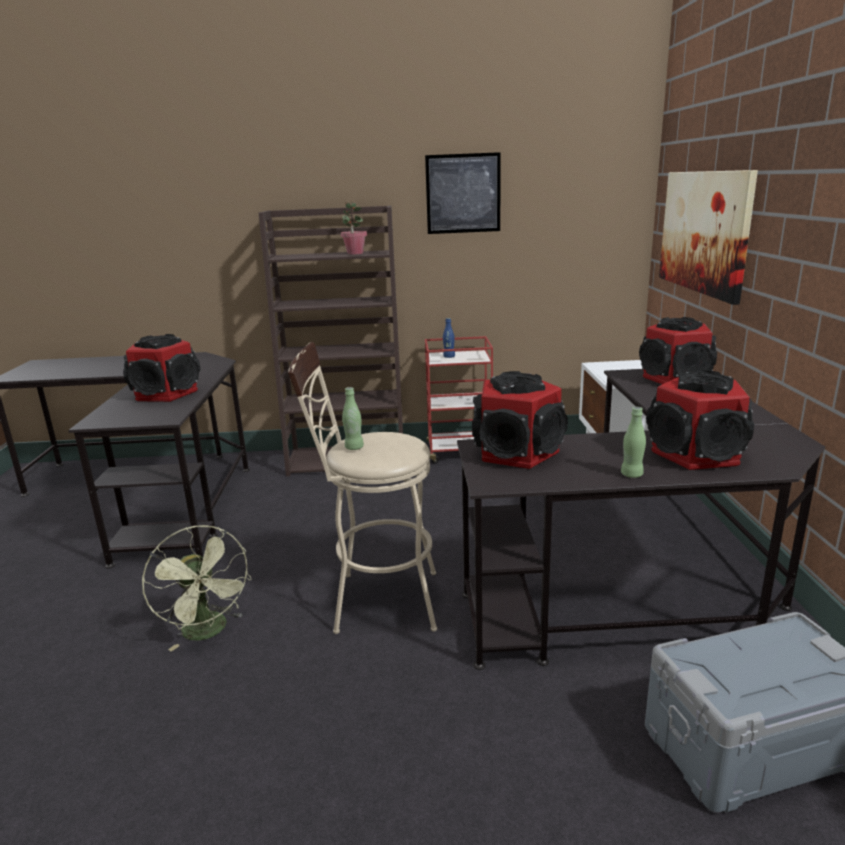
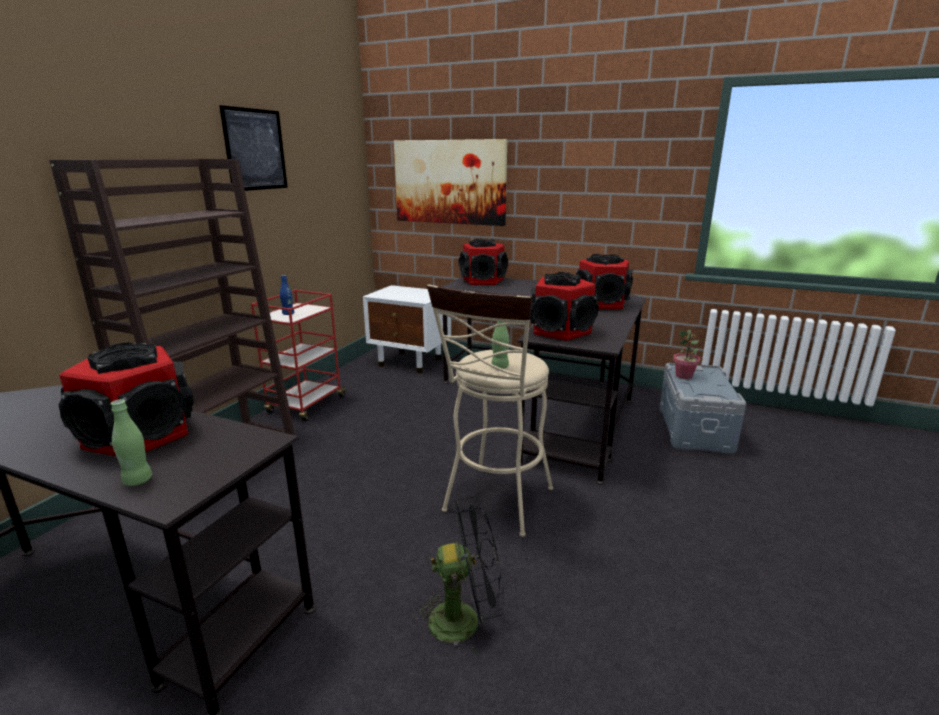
camera: 65 degrees left, 0 degrees up
(209, 632) = (465, 619): green fan -> black fan
(355, 253) = (194, 214): potted plant -> potted plant (684, 376)
(631, 474) = (618, 318): green bottle -> green bottle (138, 480)

